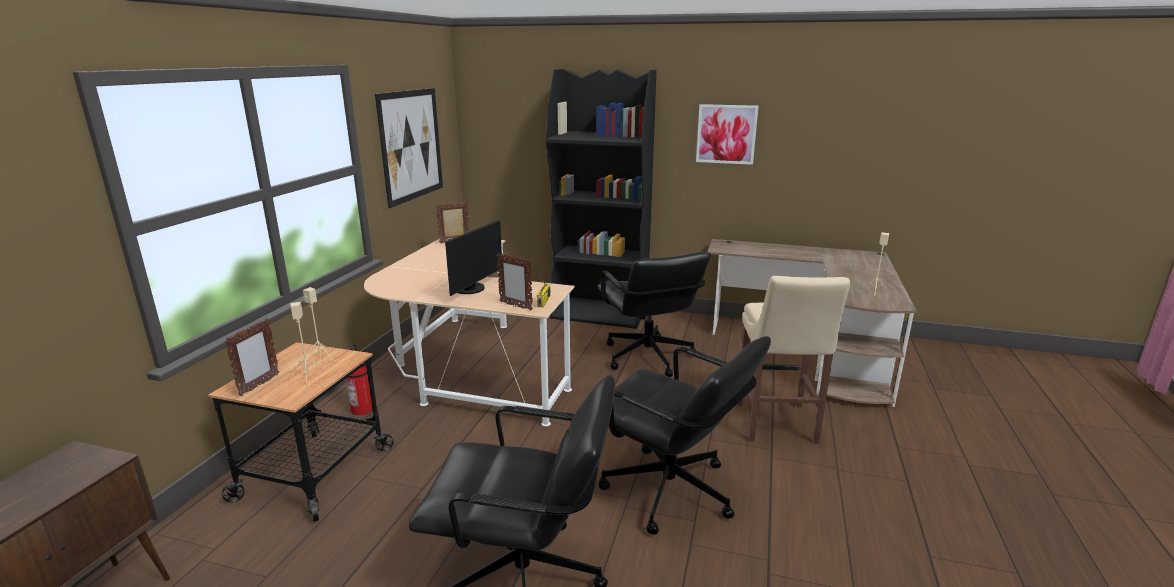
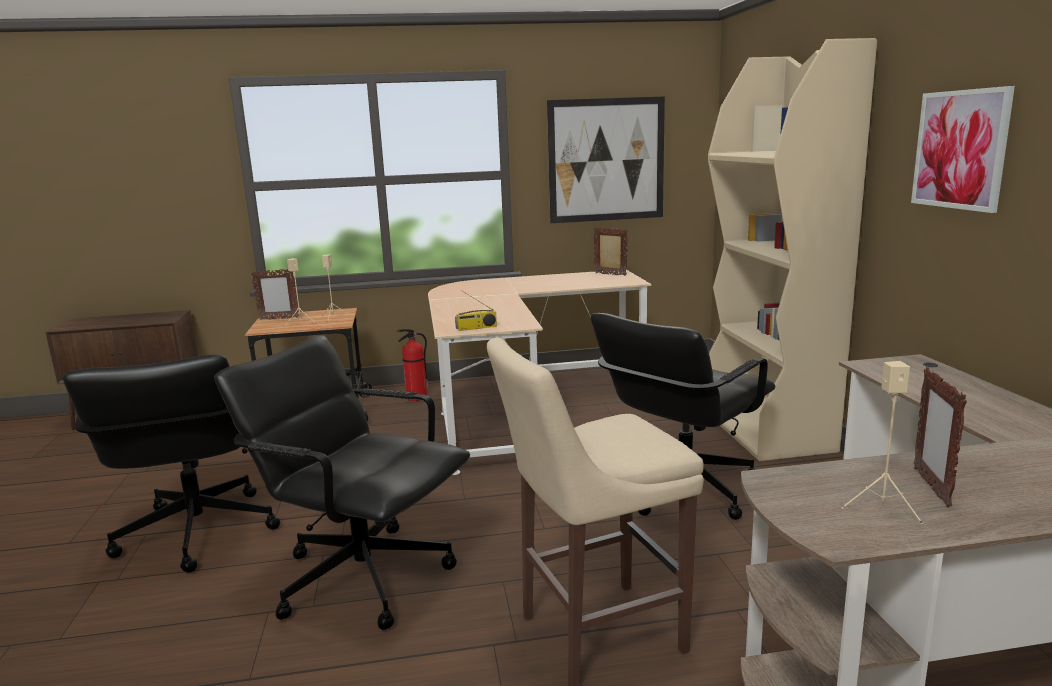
camera: 65 degrees right, 5 degrees down
(472, 289) = (480, 305): monitor -> none
(515, 306) = (451, 323): picture frame -> picture frame (931, 487)
(600, 313) = (765, 429): black bookcase -> beige bookcase
(669, 492) = (363, 576): black office chair -> black office chair turned 105 degrees clockwise

